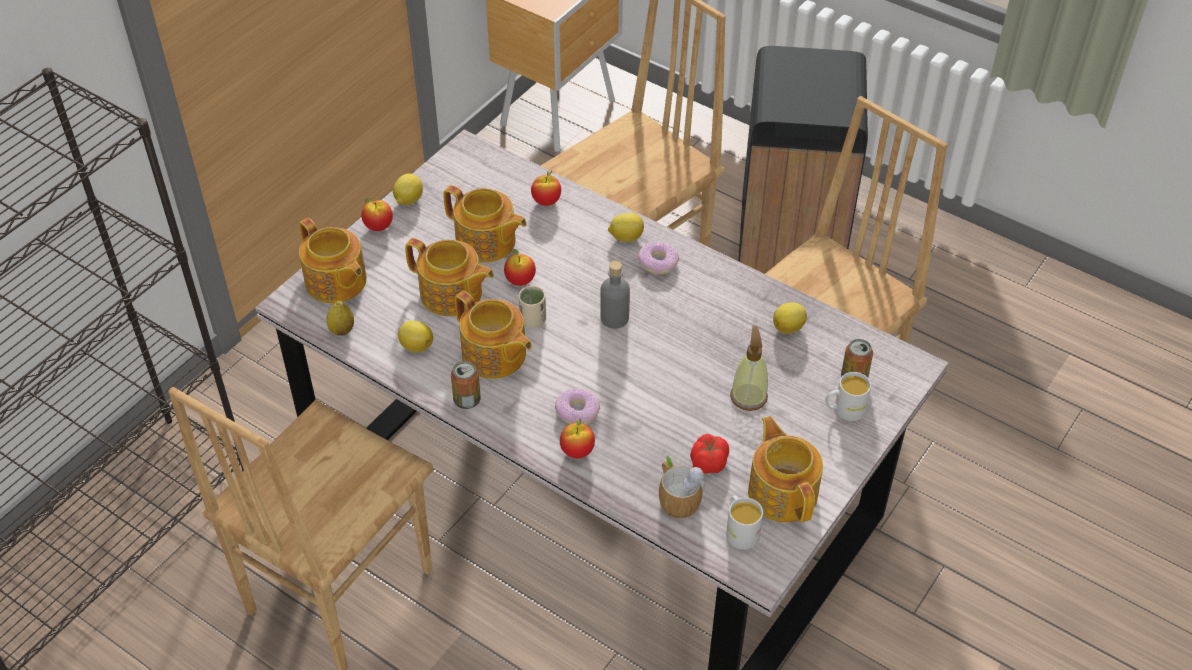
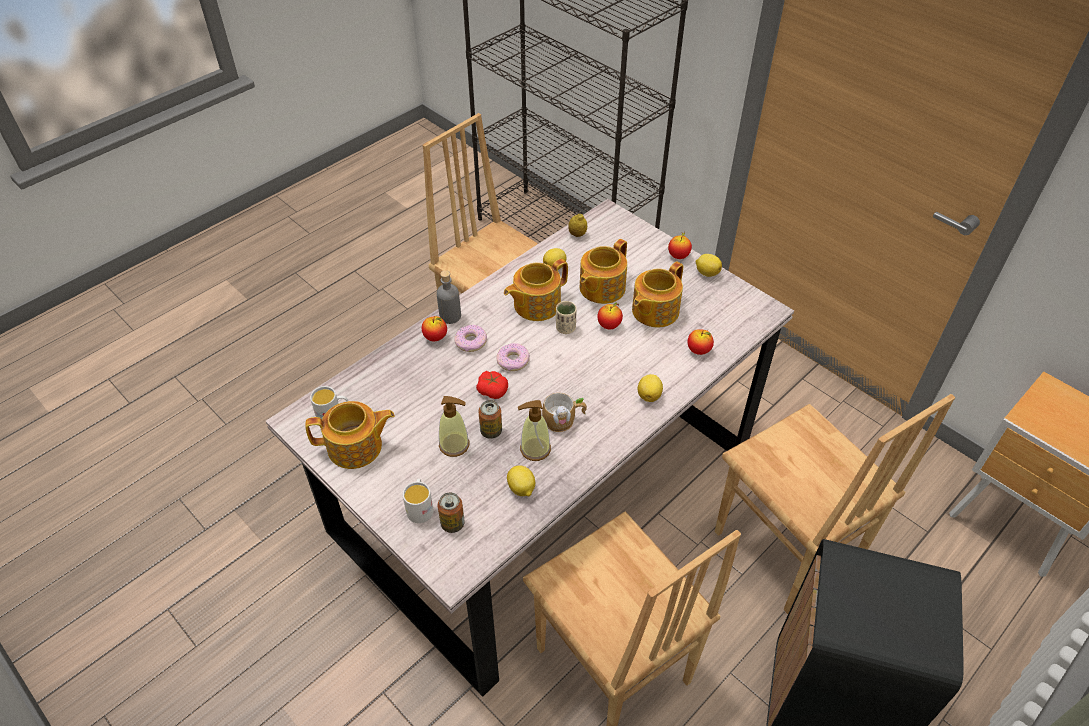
camera: 100 degrees right, 0 degrees up
(336, 282) = (623, 233): teapot -> none
(467, 400) = (498, 288): can -> can (491, 431)
(614, 318) = (558, 375): grey bottle -> grey bottle (450, 316)
(658, 262) = (616, 412): donut -> donut (513, 361)
(677, 496) = (377, 385): mug -> mug (564, 420)
(709, 461) = (401, 408): tomato -> tomato (492, 390)
(731, 324) = (535, 449): none -> soap dispenser

